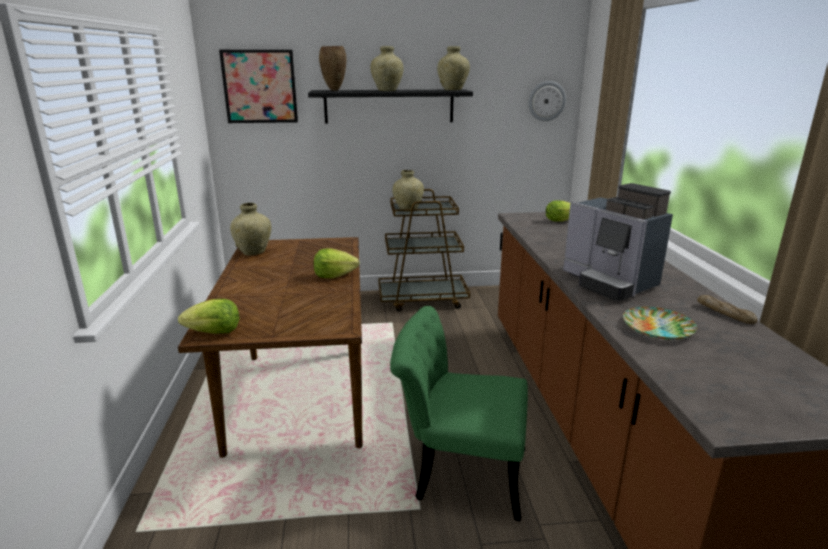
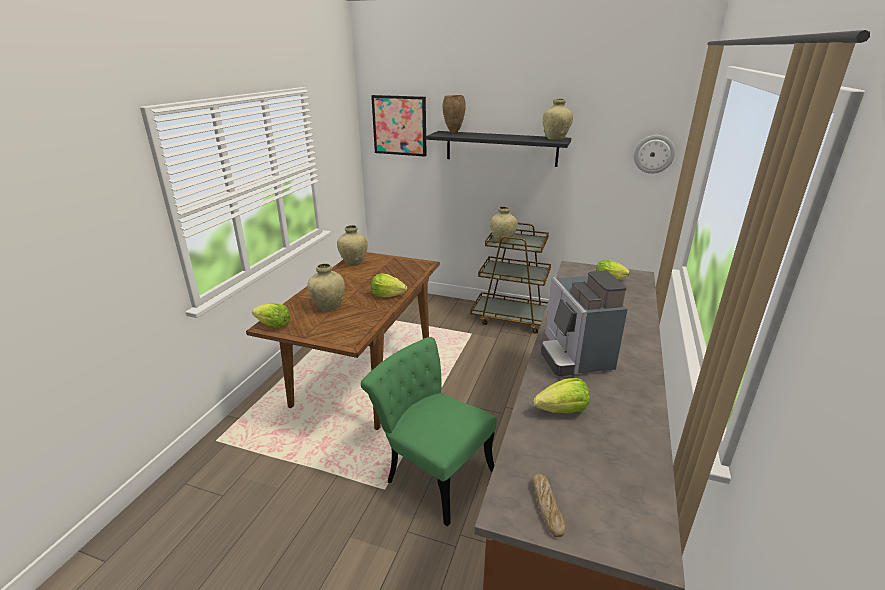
camera: 25 degrees right, 5 degrees up
(387, 90) = (495, 136): beige vase -> beige vase (328, 307)
(658, 328) = (562, 411): plate -> lettuce
(725, 314) = (644, 414): bread -> bread (547, 507)

